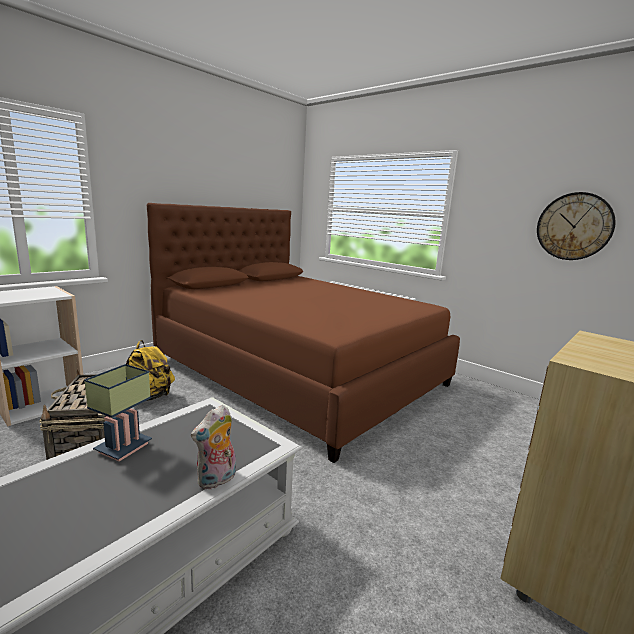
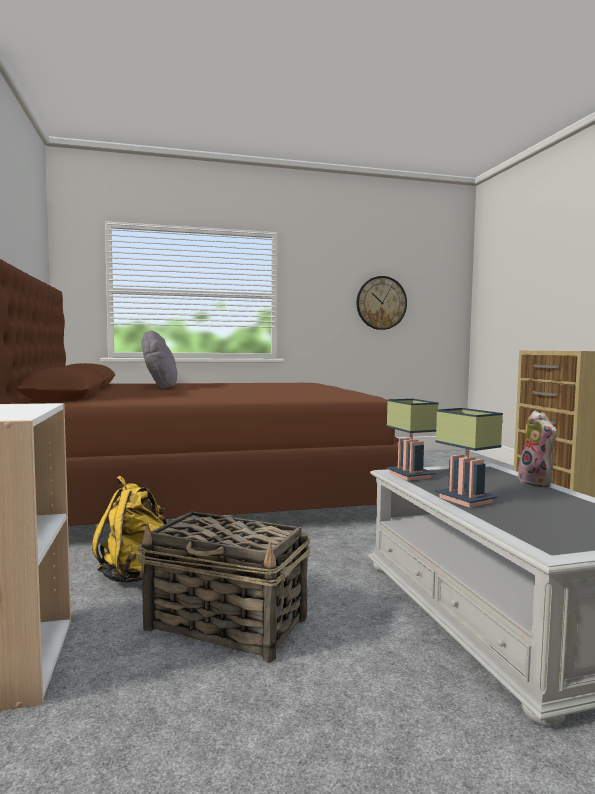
camera: 55 degrees left, 10 degrees down
(201, 412) = (407, 475): none -> table lamp
(292, 287) = (160, 387): none -> grey pillow

